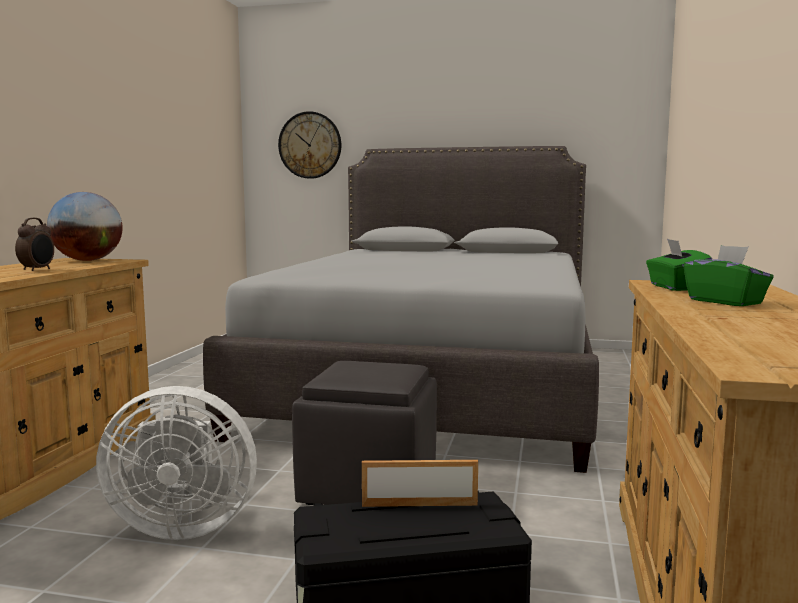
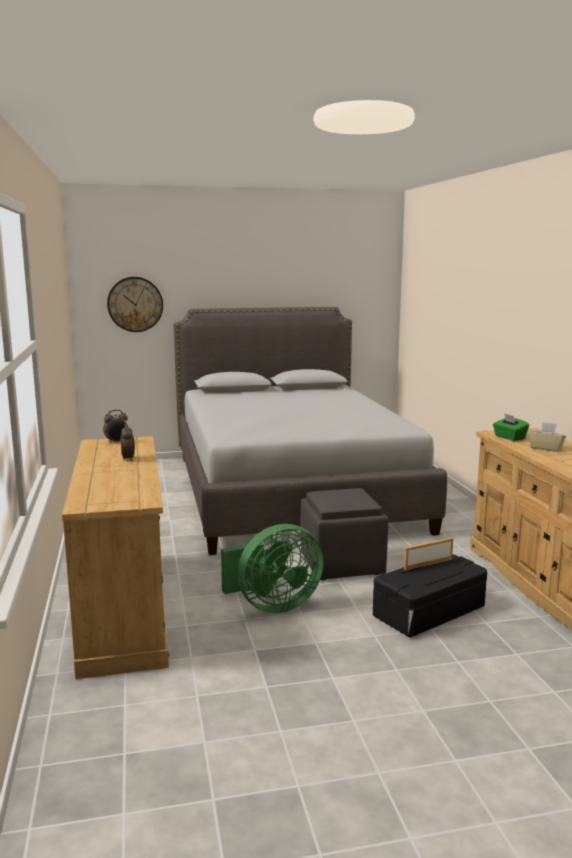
camera: 25 degrees left, 5 degrees up
(88, 260) = (117, 442): globe -> alarm clock
(181, 526) = (273, 605): white fan -> green fan
(725, 302) = (546, 448): green tissue box -> beige tissue box

